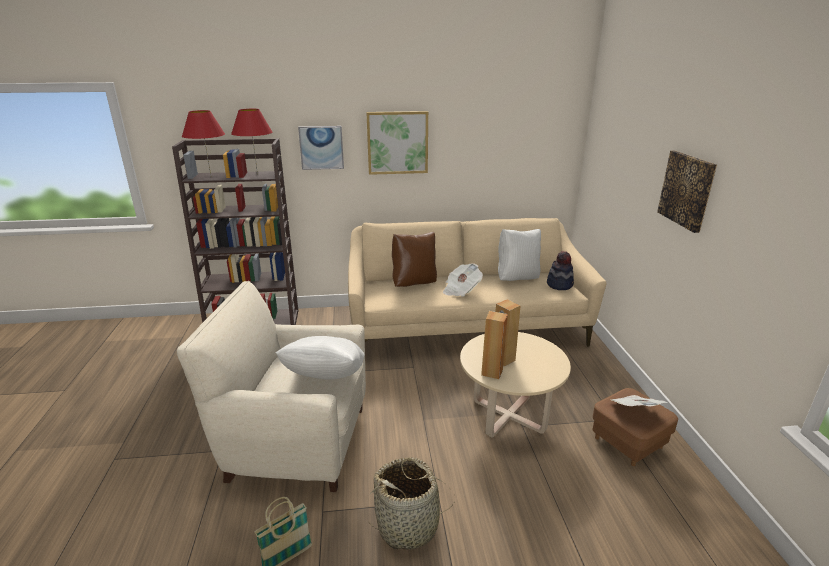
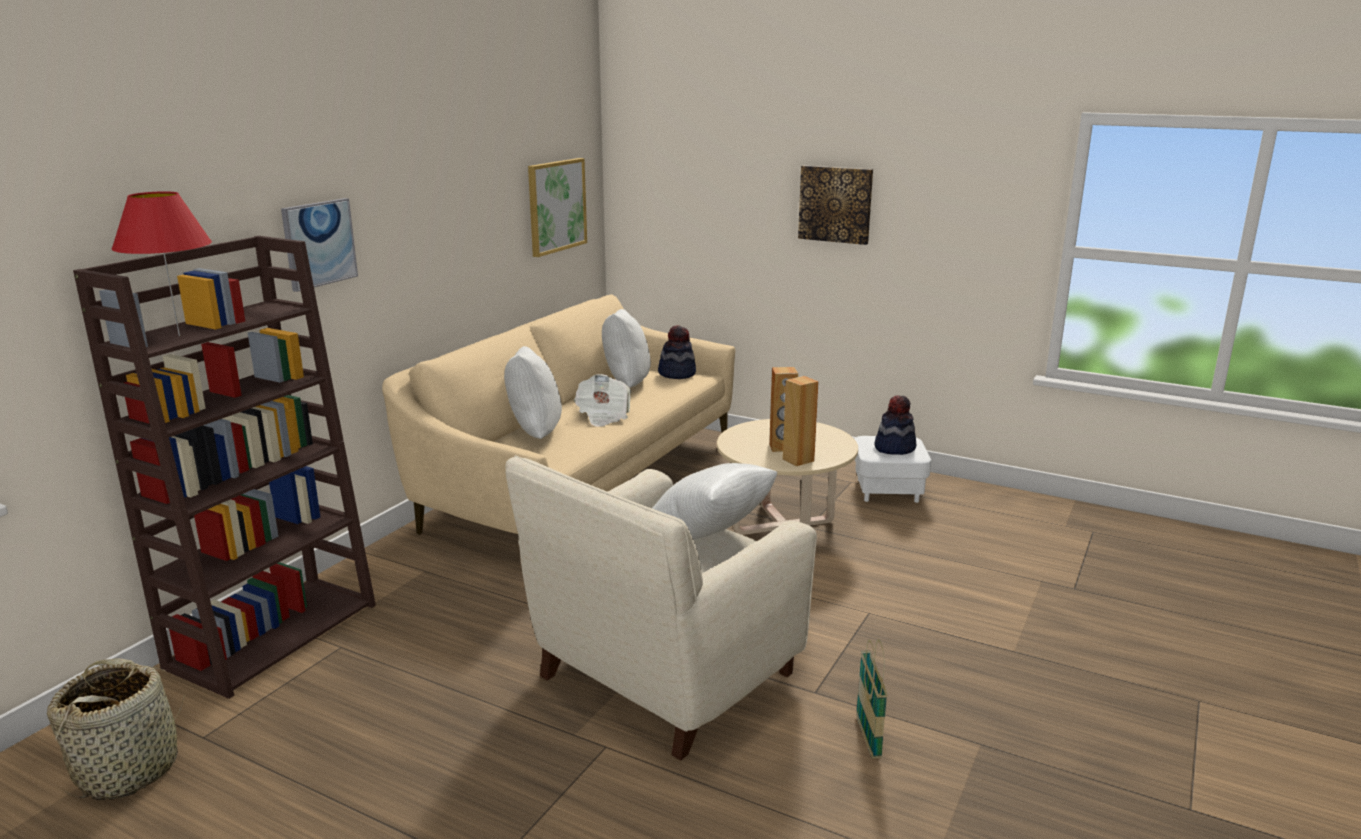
camera: 55 degrees left, 5 degrees down
(257, 174) = (249, 312): red table lamp -> none
(397, 142) = (420, 217): picture -> picture (556, 206)
(408, 525) = (888, 642): basket -> basket (129, 769)
(414, 283) = (533, 434): brown pillow -> white pillow
(628, 442) = (888, 490): brown ottoman -> white ottoman
(635, 411) = (894, 448): newspaper -> hat

